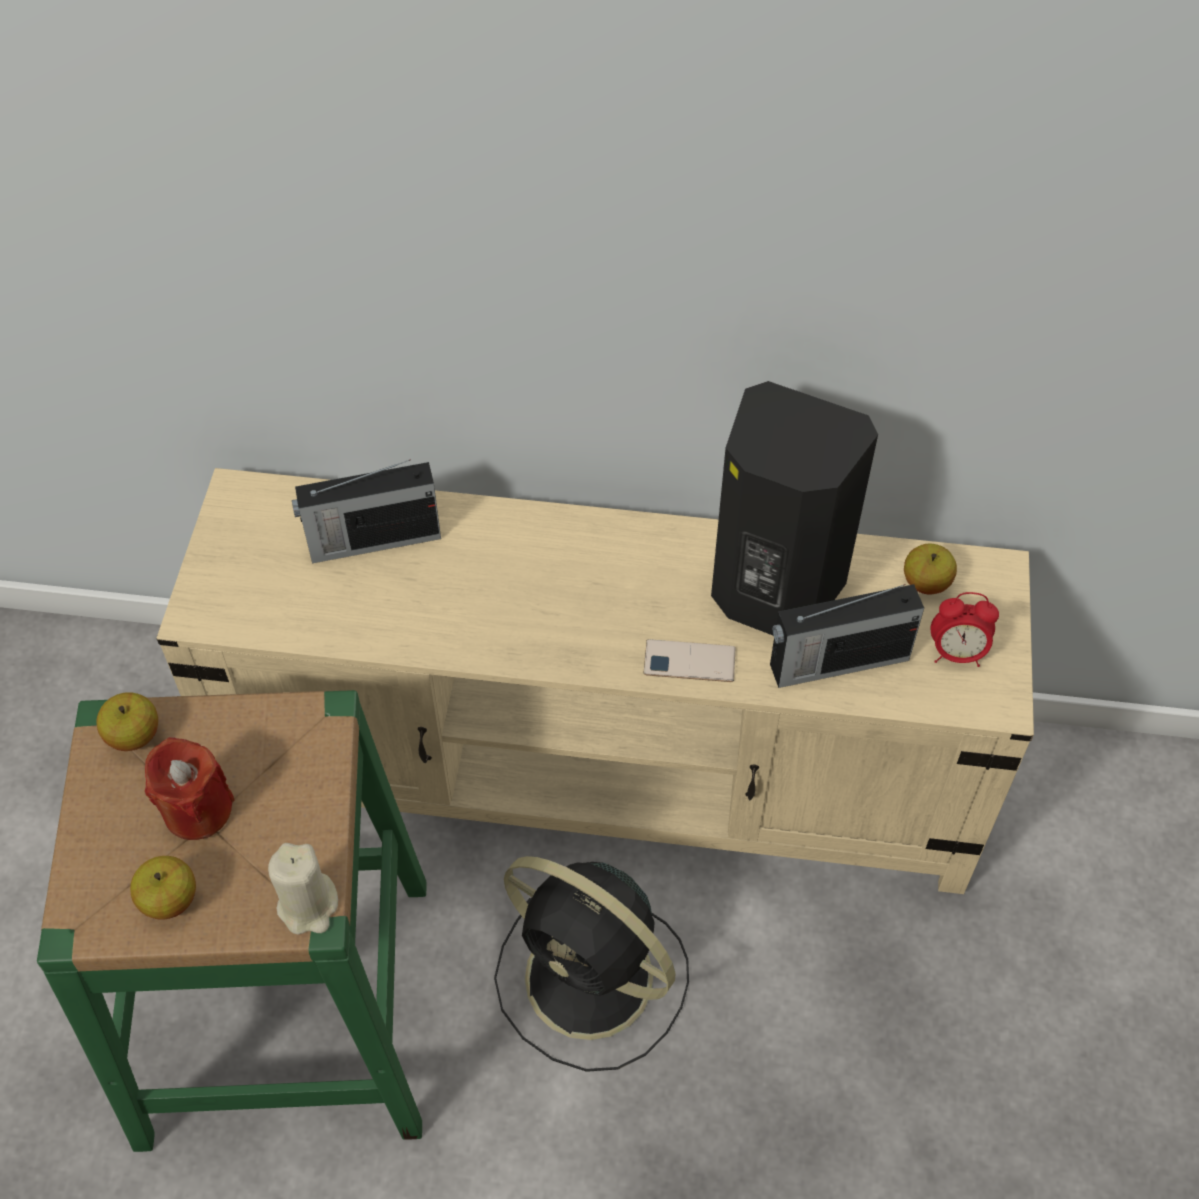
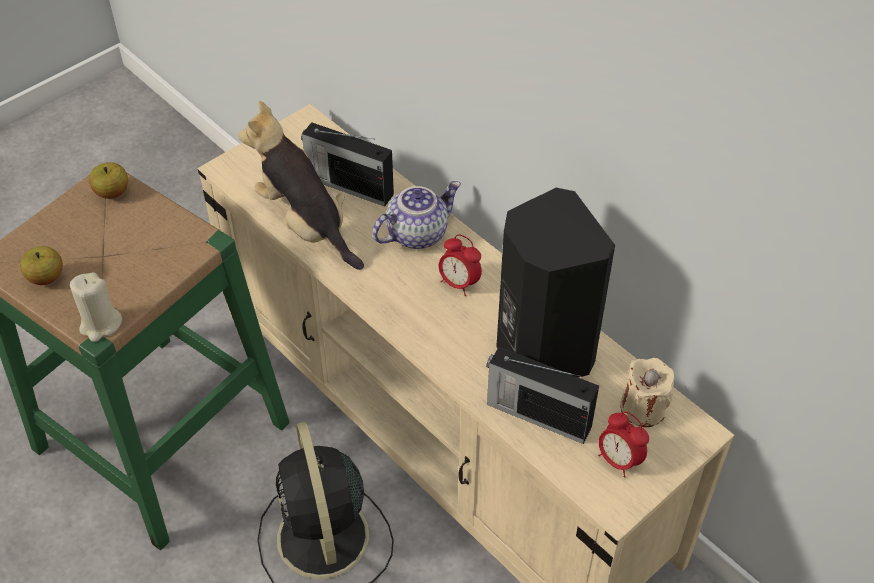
camera: 40 degrees right, 5 degrees down
(197, 809) = (103, 246): red candle -> none
(371, 619) = (306, 224): none -> plush toy
(510, 546) = (417, 233): none -> teapot
(615, 574) = (459, 283): none -> alarm clock
(689, 661) = (451, 356): phone -> none
(926, 583) = (643, 408): apple -> beige candle

